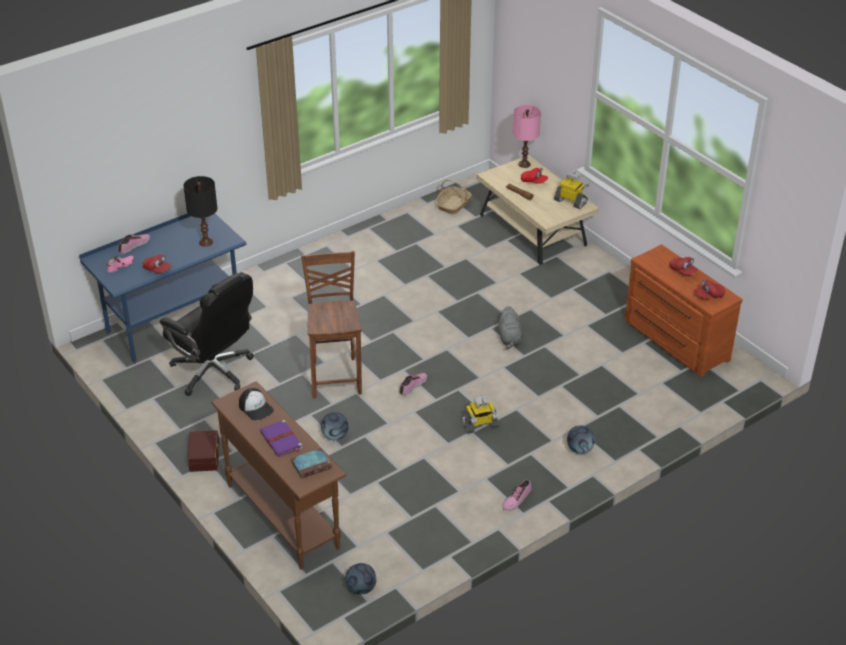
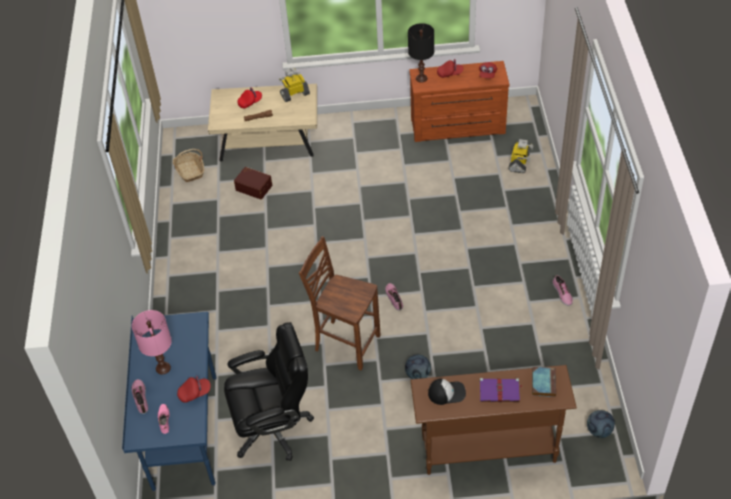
camera: 55 degrees left, 10 degrees up
(205, 242) = (183, 340): black table lamp -> black table lamp (421, 78)
(205, 457) = (380, 477): brown storage box -> brown storage box (254, 187)
(479, 425) = (469, 278): toy robot -> toy robot (519, 163)
(510, 338) = (384, 214): grey plush toy -> none
(524, 164) = (222, 97): pink table lamp -> pink table lamp (163, 368)
(579, 449) = (534, 234): football -> none

